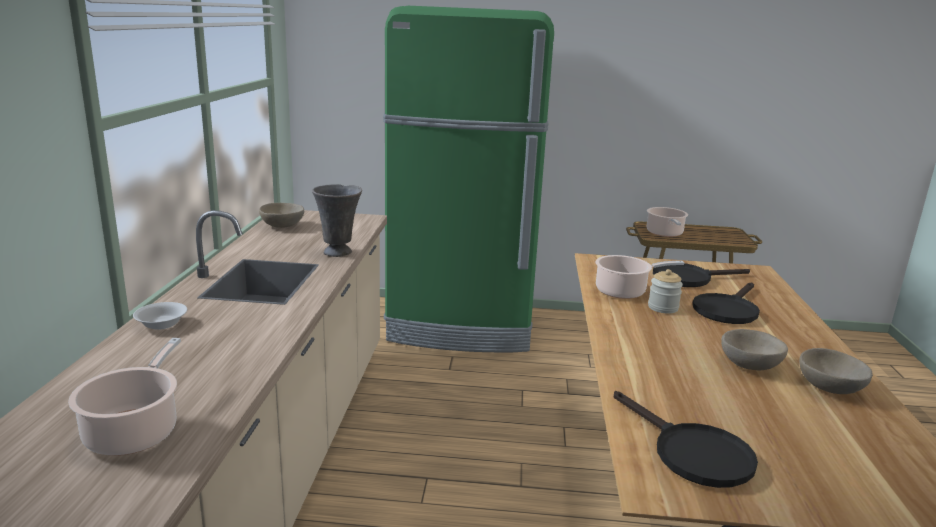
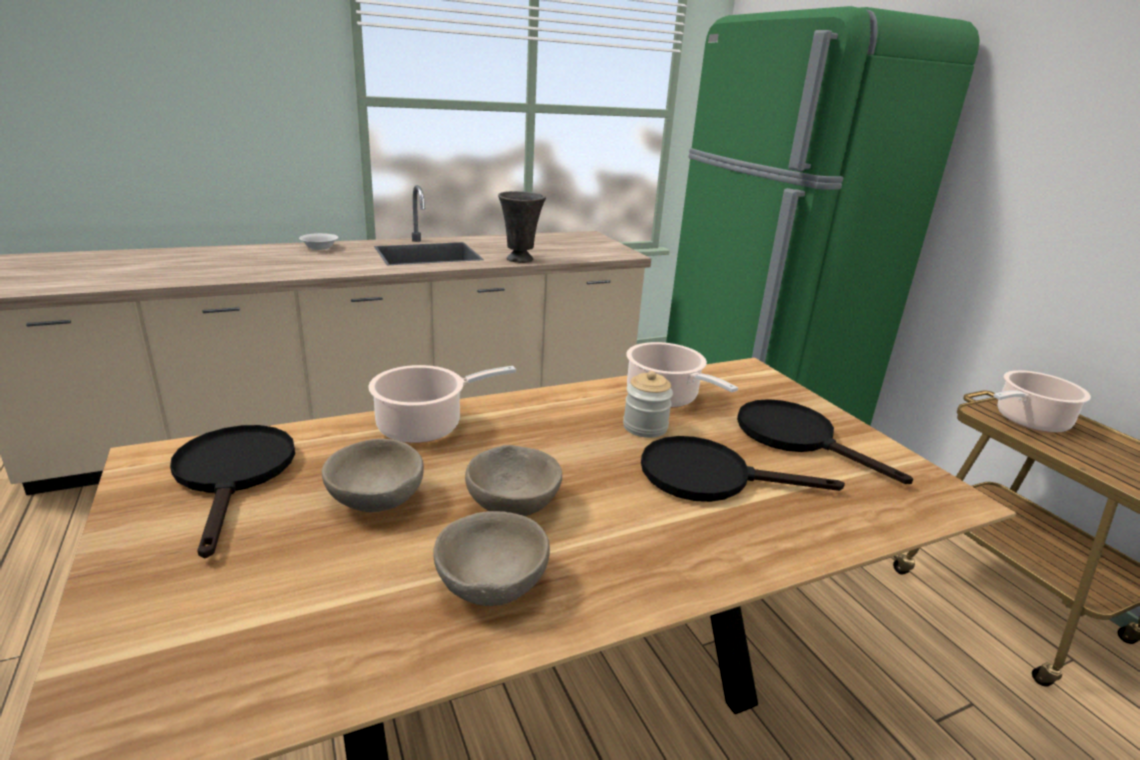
camera: 60 degrees right, 5 degrees up
(135, 431) = (163, 270): cooking pot -> cooking pot (425, 426)
(282, 226) = (554, 238): beige bowl -> beige bowl (375, 500)
(691, 453) = (234, 475): black frying pan -> black frying pan turned 135 degrees clockwise

